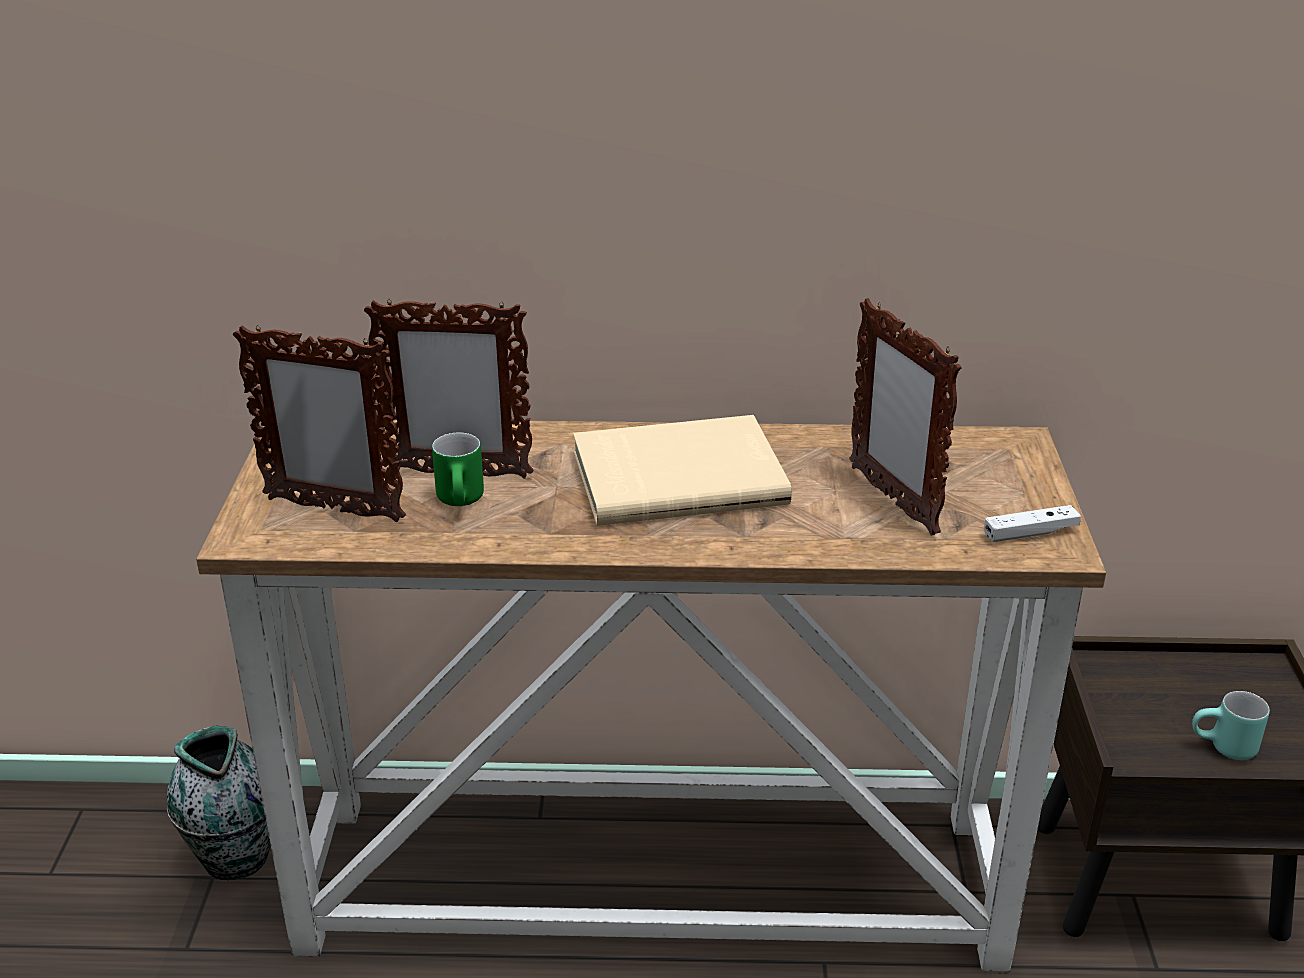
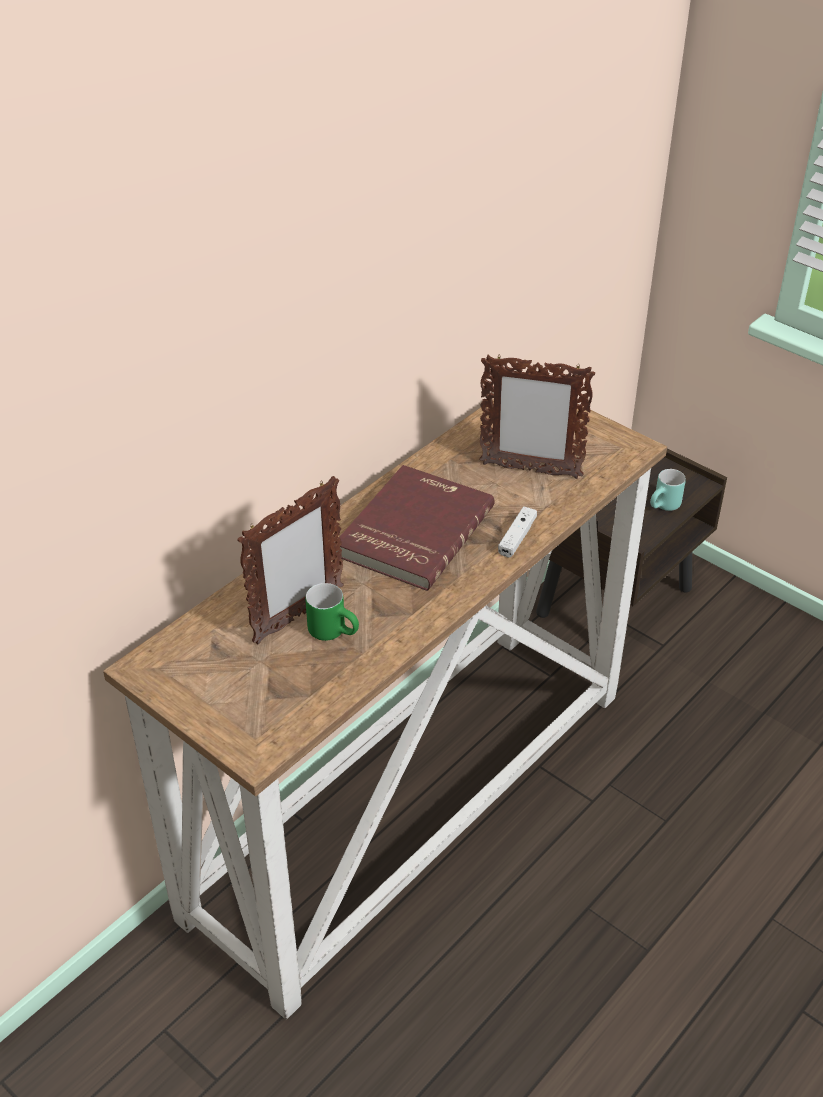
camera: 50 degrees left, 10 degrees up
(235, 855) = (158, 1006): vase -> none
(333, 509) = (272, 693): picture frame -> none
(678, 476) = (412, 530): beige book -> red book
(1030, 533) = (611, 446): white game controller -> white game controller (517, 537)

